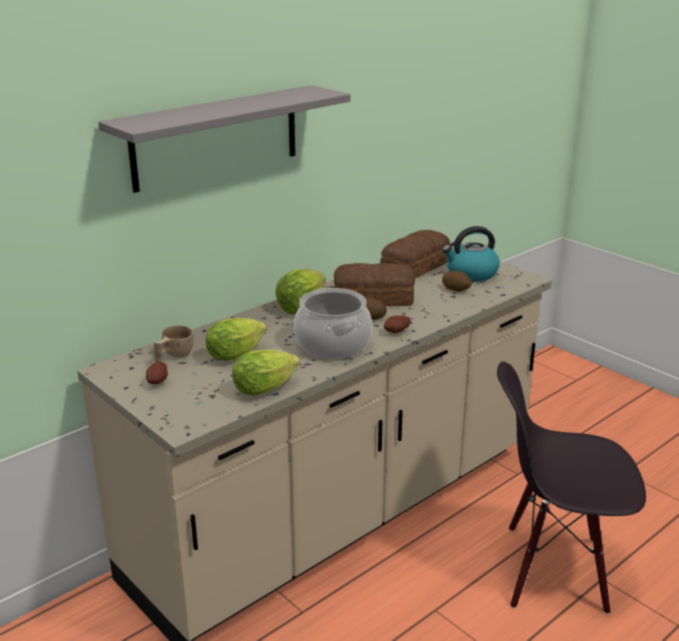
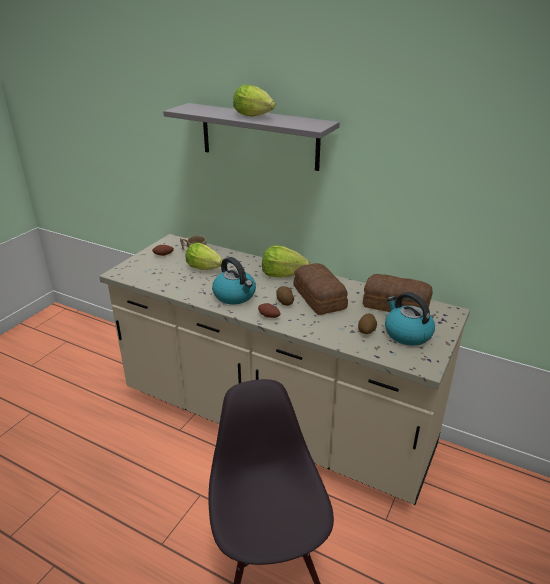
camera: 70 degrees right, 5 degrees up
(268, 388) = (168, 286): lettuce -> lettuce (255, 116)
(332, 344) = (235, 296): cooking pot -> kettle

